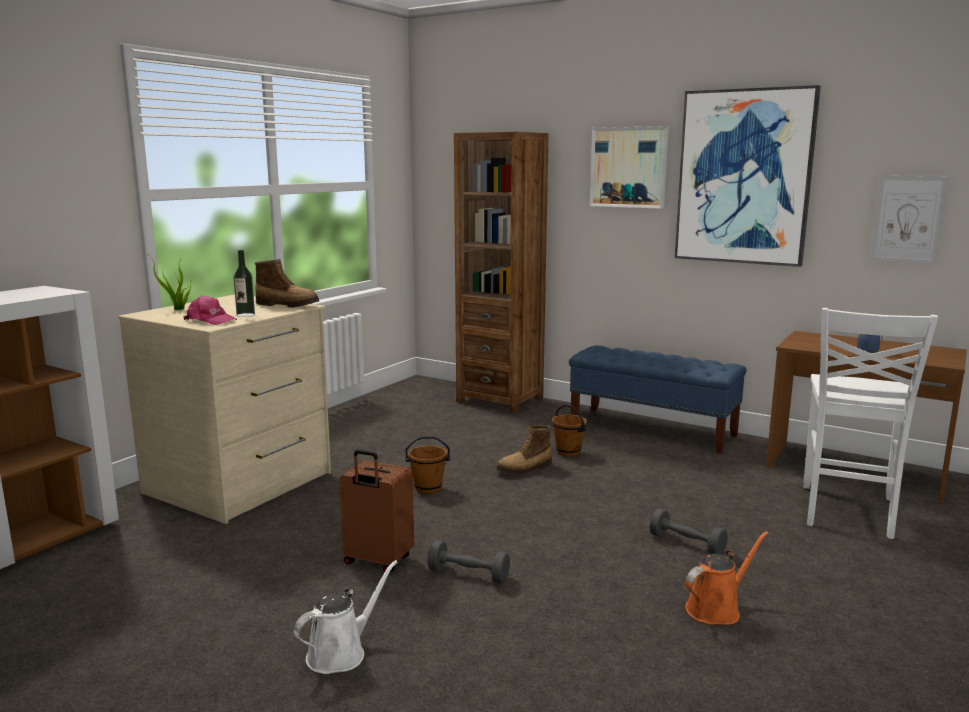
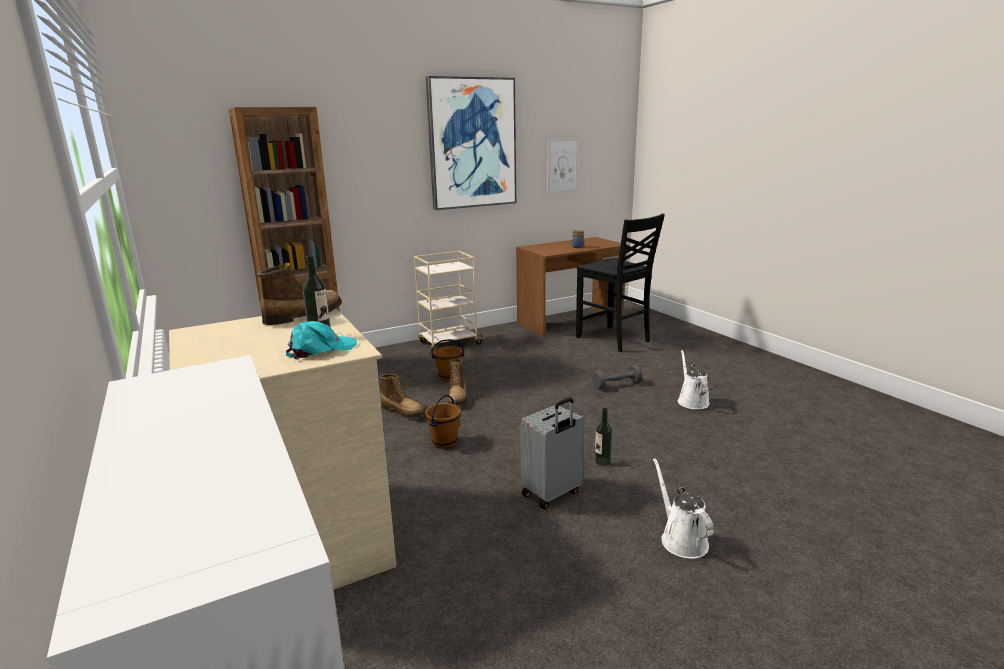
camera: 60 degrees left, 5 degrees up
(178, 309) = (211, 361): potted plant -> none
(210, 320) = (320, 350): pink cap -> turquoise cap
(377, 561) = (552, 494): brown suitcase -> grey suitcase
(467, 456) = (403, 412): none -> boot
(468, 575) = (602, 461): grey dumbbell -> bottle
(628, 167) = (385, 139): picture -> none
(652, 429) = (449, 343): blue bench -> beige cart
(716, 609) = (691, 401): orange watering can -> white watering can
(847, 512) = (614, 339): white chair -> black chair

